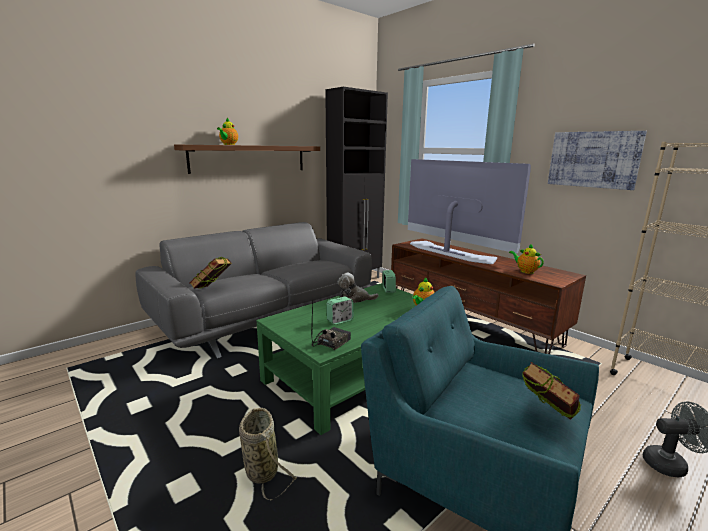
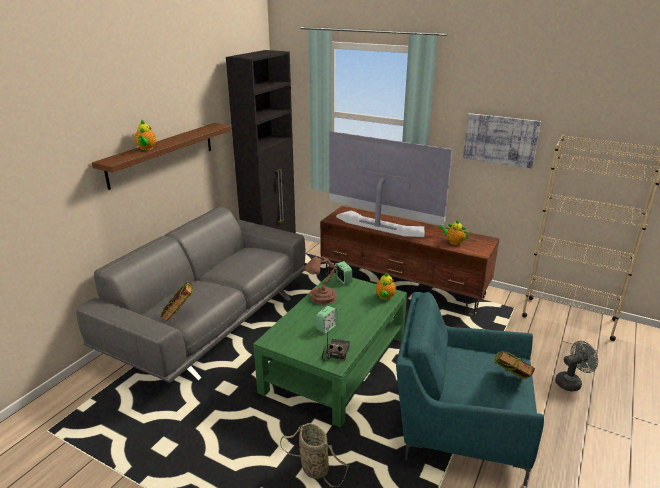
camera: 20 degrees left, 10 degrees up
(354, 299) = (321, 298): plush toy -> brown table lamp

